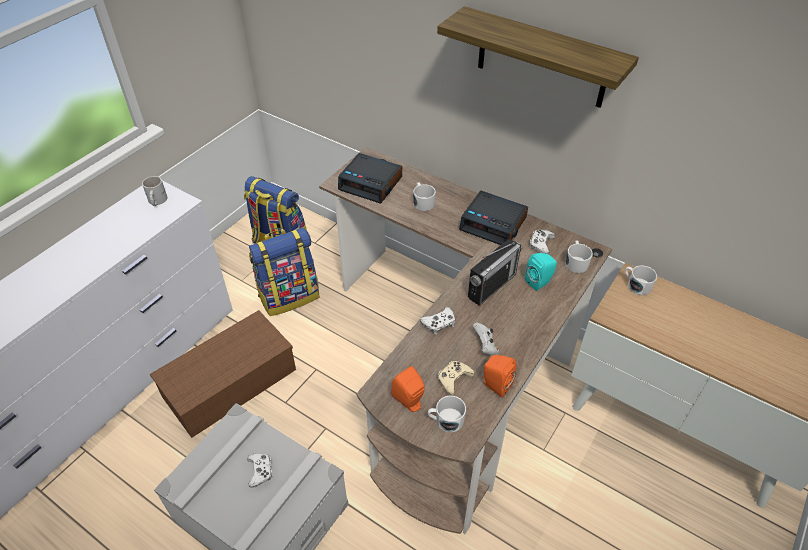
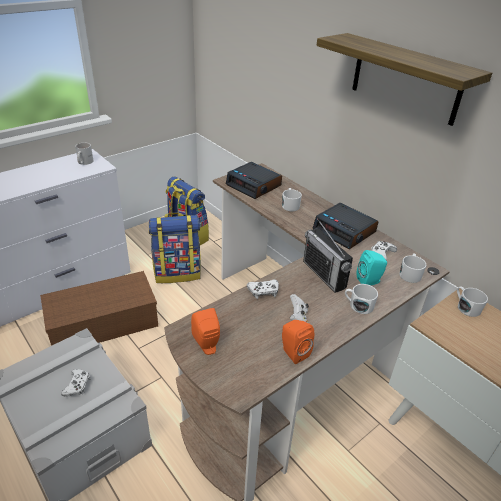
camera: 15 degrees right, 10 degrees down
(445, 420) = (233, 369): white mug -> white mug (358, 305)
(454, 379) = (256, 338): beige game controller -> none
(492, 286) = (324, 274): radio -> radio turned 90 degrees clockwise

